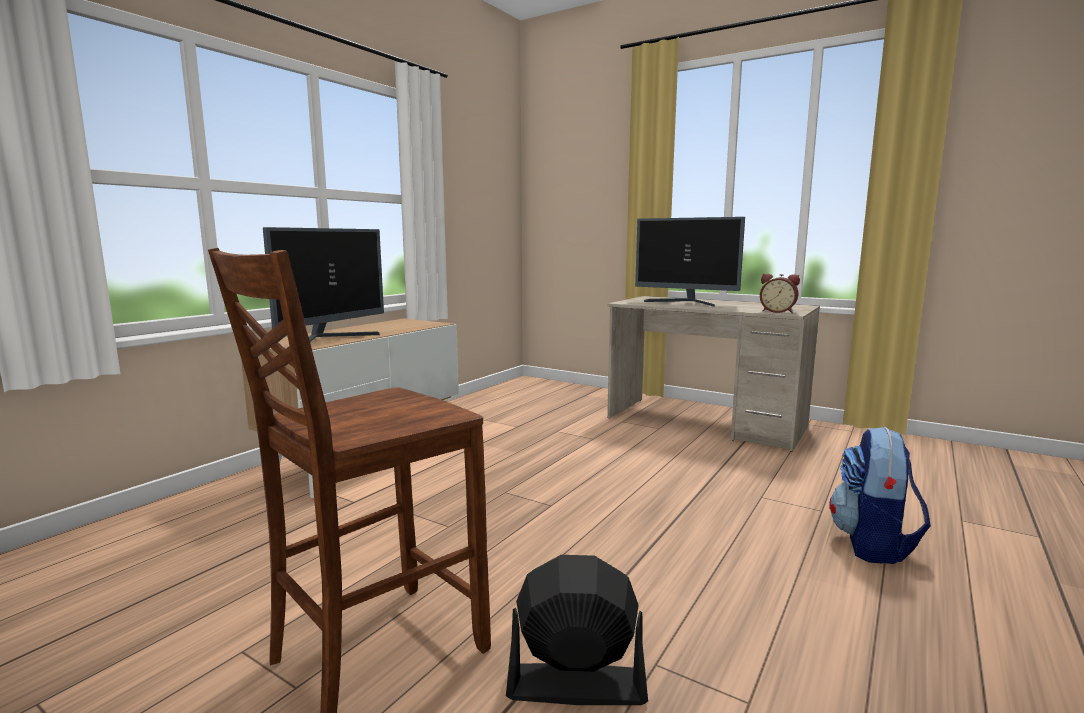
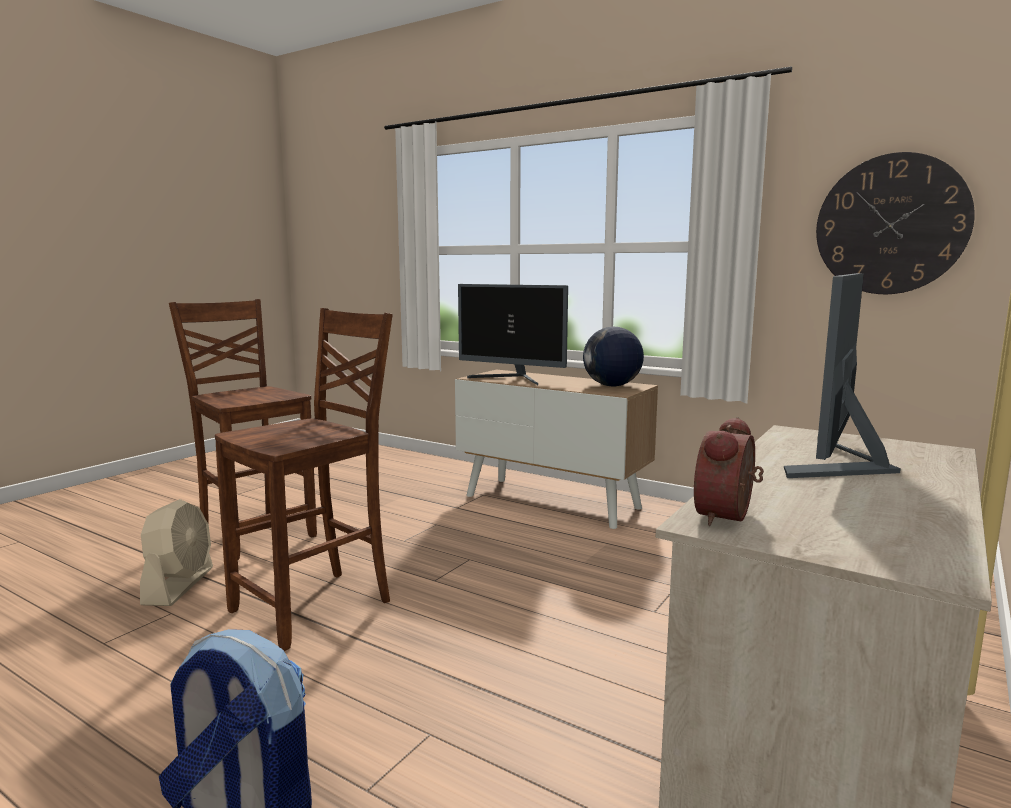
camera: 90 degrees right, 0 degrees up
(401, 323) = (612, 386): none -> globe
(480, 193) = (891, 224): none -> wall clock
(575, 684) = (179, 585): black fan -> beige fan
(614, 558) = (316, 607): none -> brown chair

